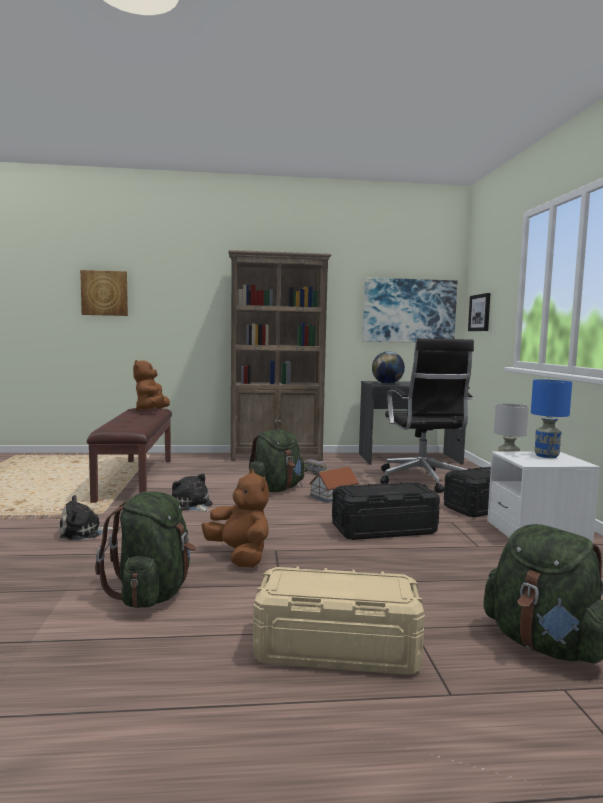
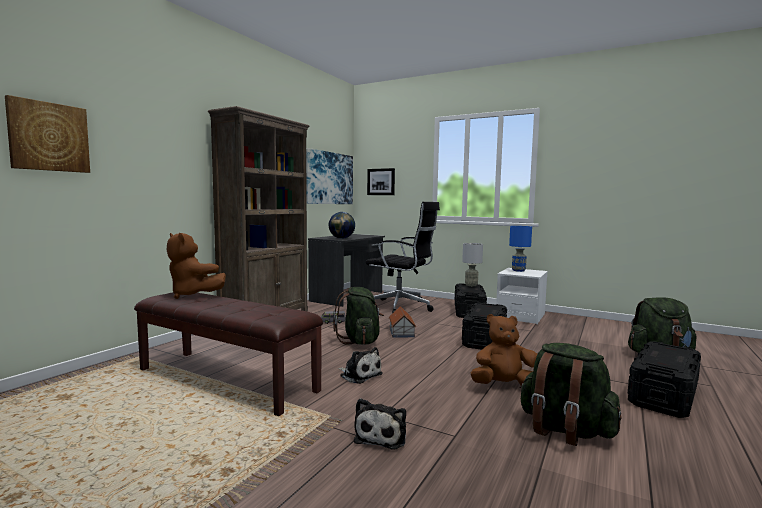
camera: 55 degrees left, 0 degrees up
(192, 505) = (359, 375): plush toy -> plush toy turned 135 degrees counterclockwise
(337, 648) = (663, 395): beige storage box -> black storage box

